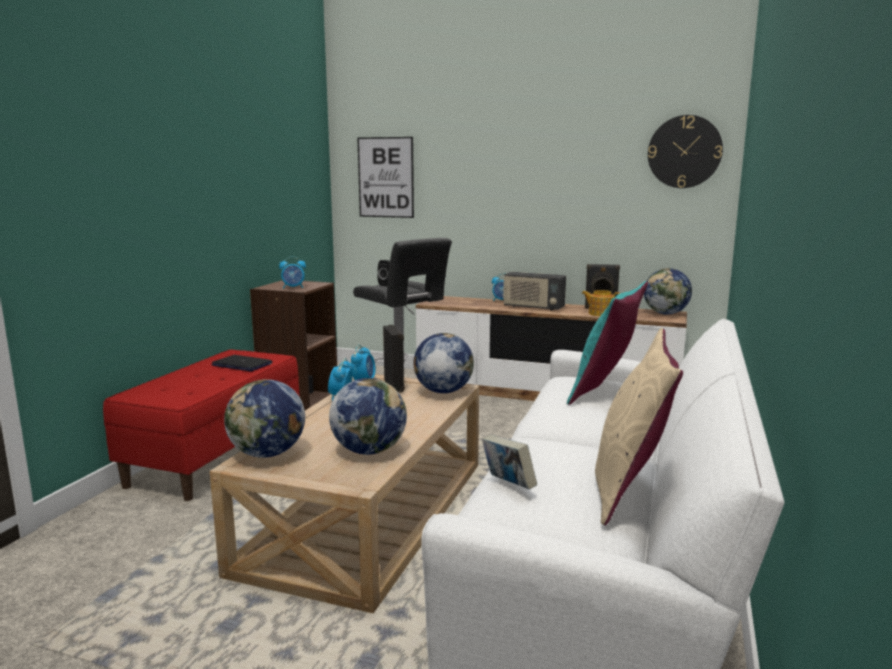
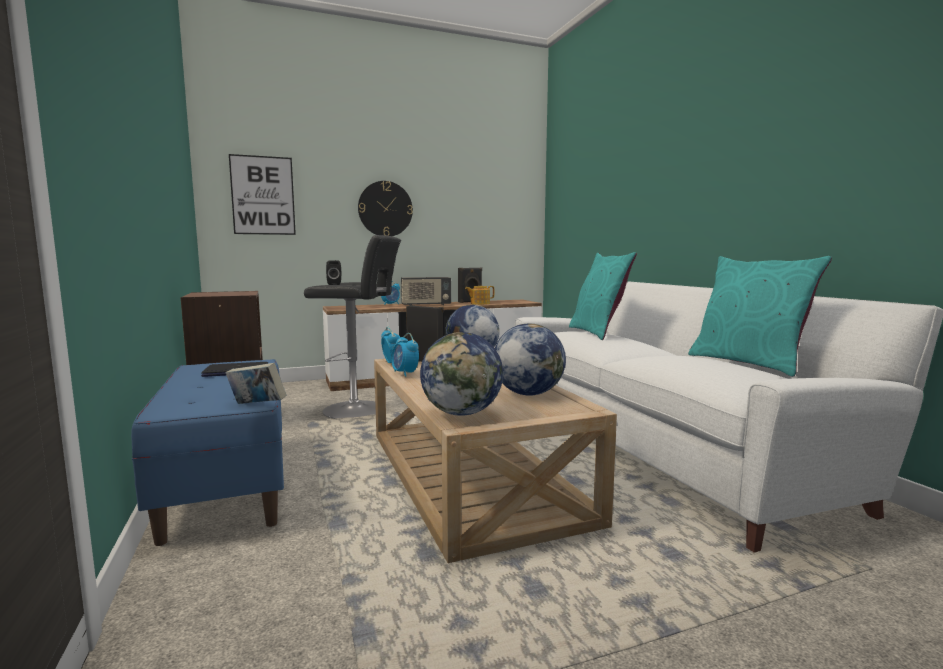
camera: 40 degrees left, 5 degrees down
(216, 456) = (227, 483): red bench -> blue bench
(293, 287) = (231, 294): alarm clock -> none
(508, 485) = (708, 372): book -> book (257, 406)
(630, 489) = (748, 363): beige pillow -> turquoise pillow
(666, 313) = (516, 300): globe -> none
(684, 152) = (512, 185): wall clock -> wall clock (385, 209)

